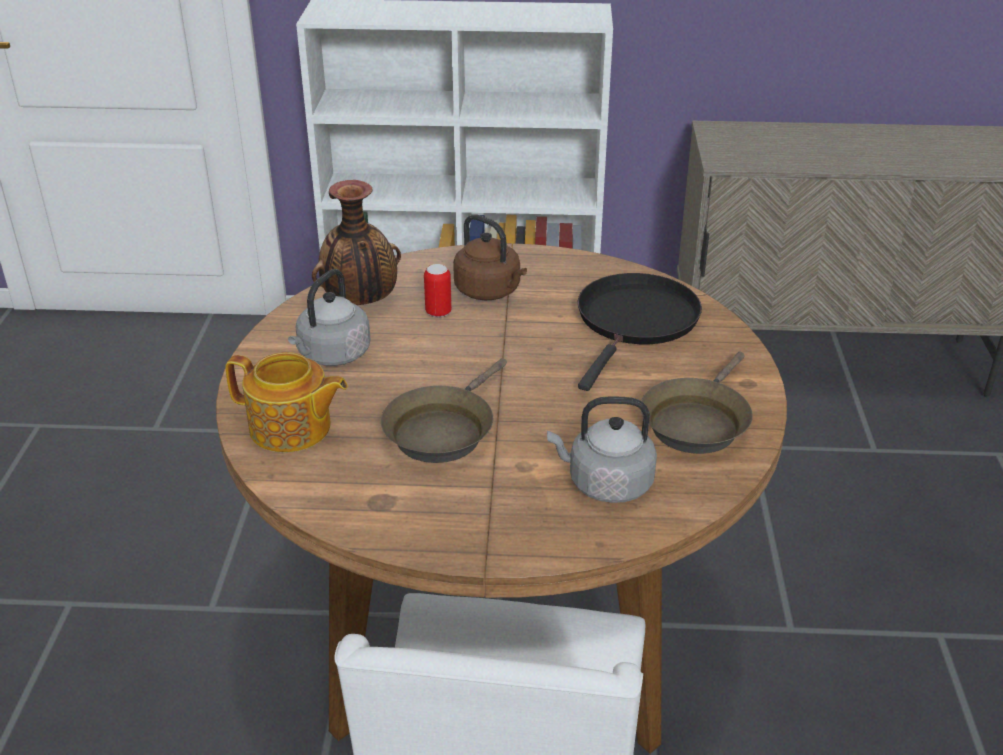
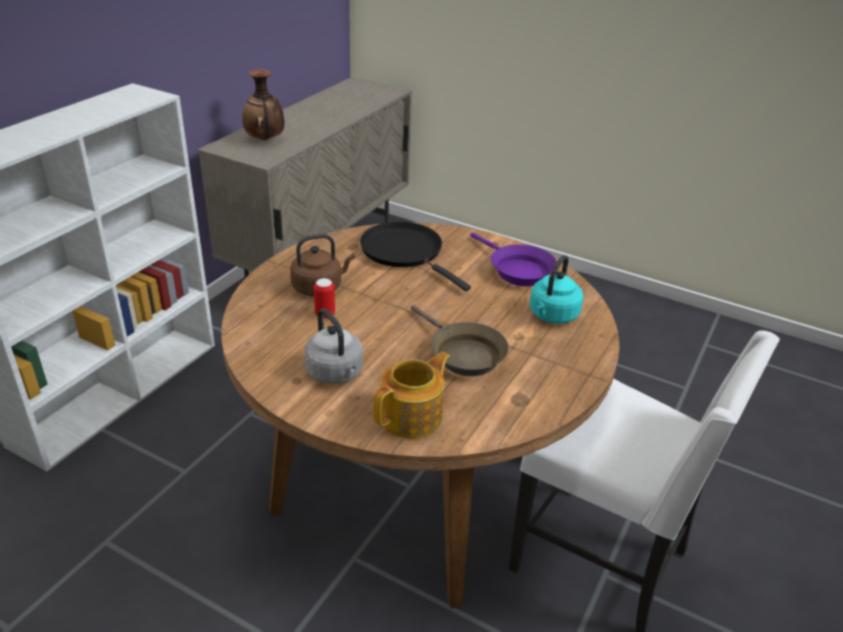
camera: 65 degrees left, 0 degrees up
(360, 303) = (278, 342): vase -> vase (265, 140)
(605, 484) = (552, 316): grey kettle -> turquoise kettle
(696, 422) = (517, 270): brown frying pan -> purple frying pan

